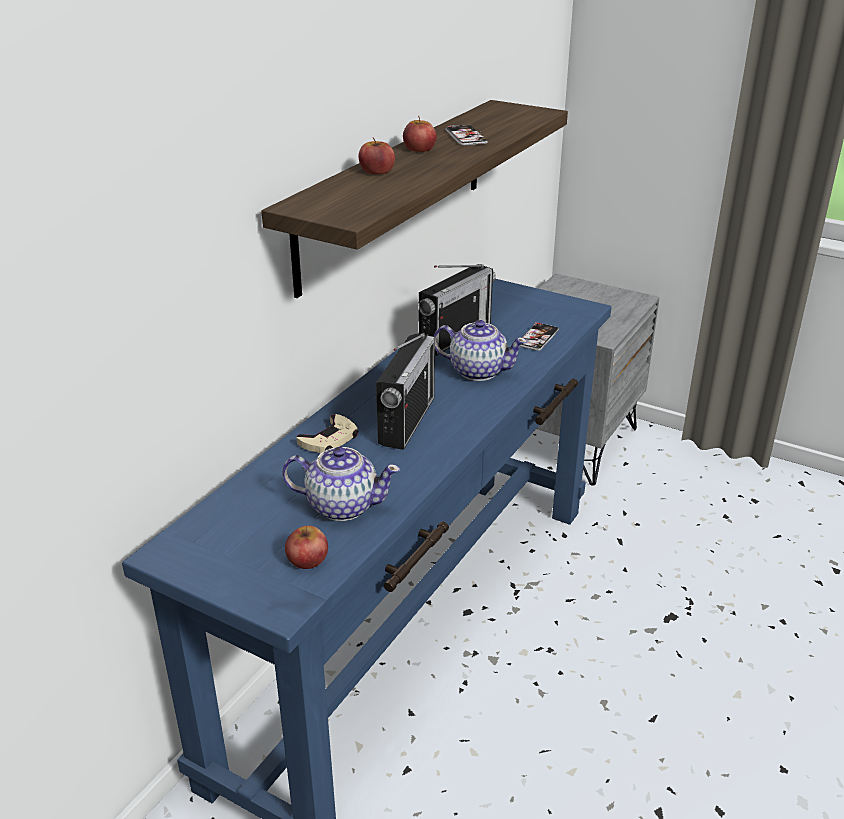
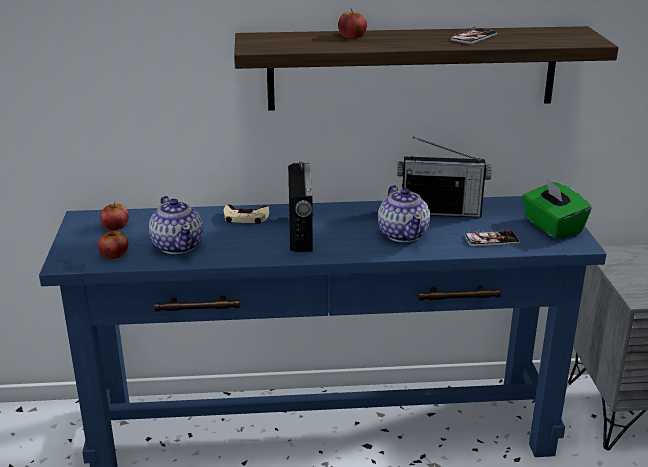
camera: 55 degrees right, 5 degrees down
(407, 421) = (300, 233): radio -> radio turned 75 degrees counterclockwise
(419, 148) = (420, 34): apple -> apple (115, 226)
(544, 305) = (552, 227): none -> green tissue box

